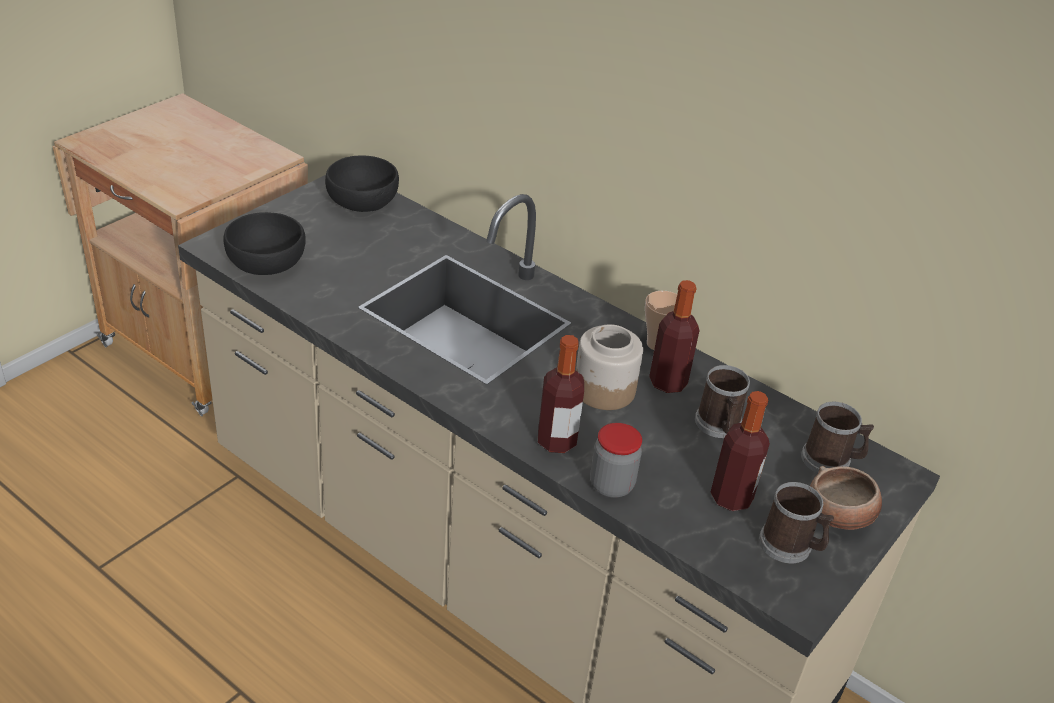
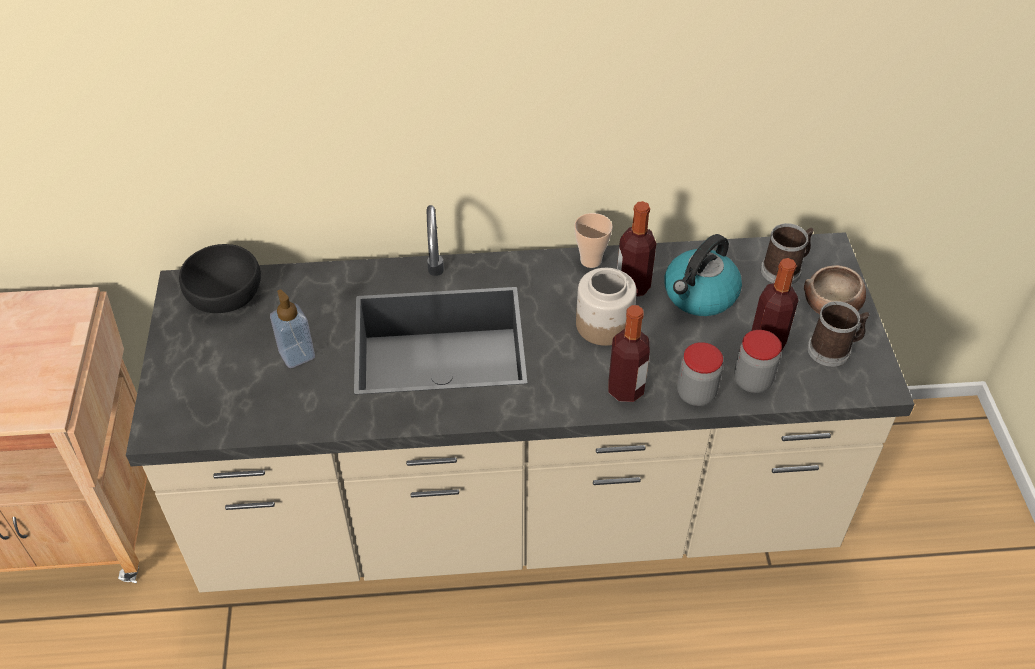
camera: 40 degrees left, 10 degrees up
(265, 262) = (226, 412): black bowl -> none
(356, 261) = (297, 355): none -> soap dispenser
(676, 512) = (752, 381): none -> jar
(719, 426) = (699, 295): mug -> kettle

